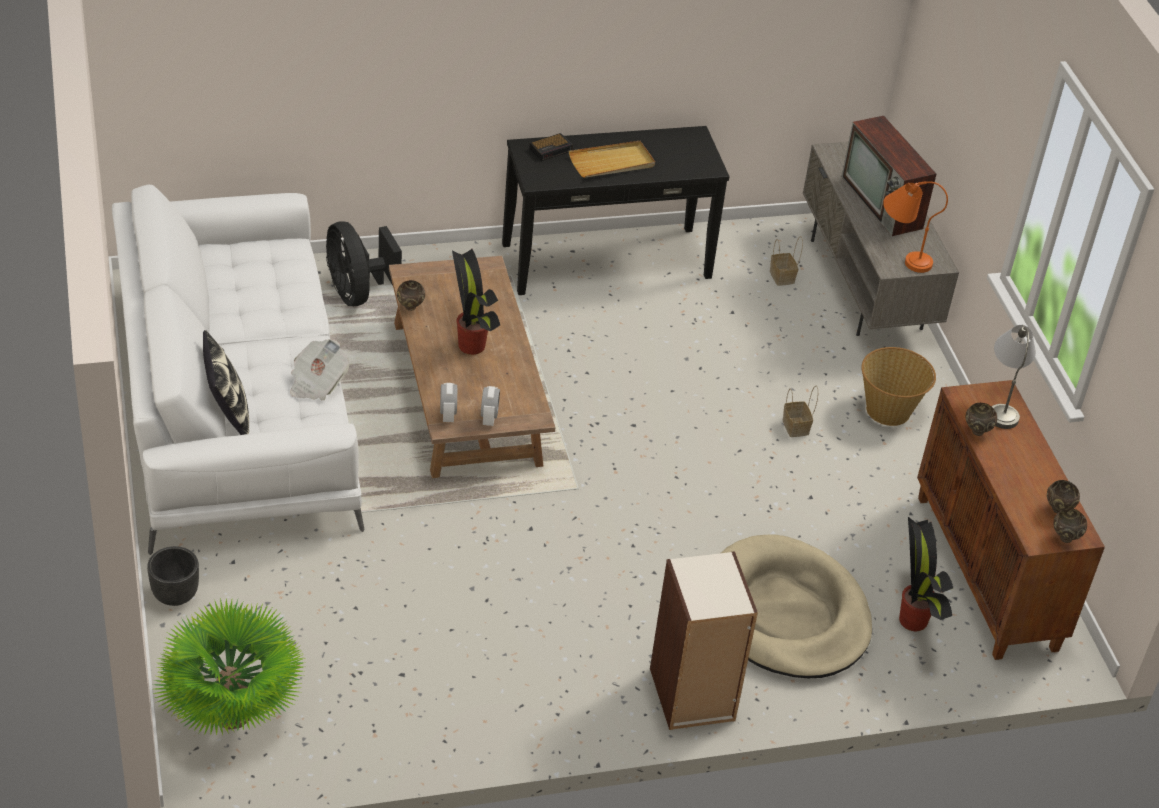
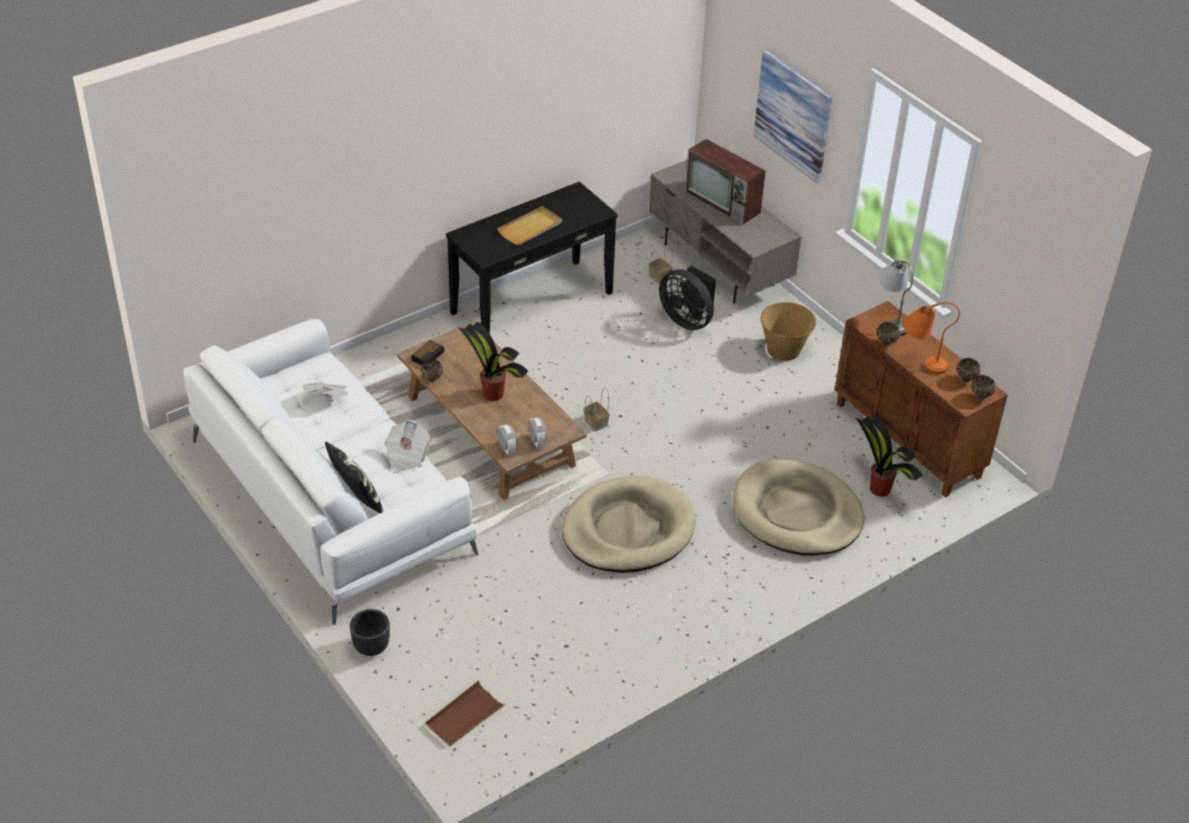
camera: 20 degrees left, 0 degrees up
(231, 714) = (464, 716): potted plant -> brown tray
(270, 289) = (328, 398): none -> newspaper
(357, 292) = (366, 382): black fan -> black fan (687, 319)
(551, 150) = (482, 231): alarm clock -> alarm clock (428, 355)
(560, 563) = (628, 530): none -> beige dog bed
(692, 695) = (768, 590): bookcase -> none
(796, 427) = (730, 381): basket -> basket (596, 423)
(902, 255) = (757, 236): orange table lamp -> orange table lamp (920, 363)
(979, 108) = (793, 116): none -> picture

